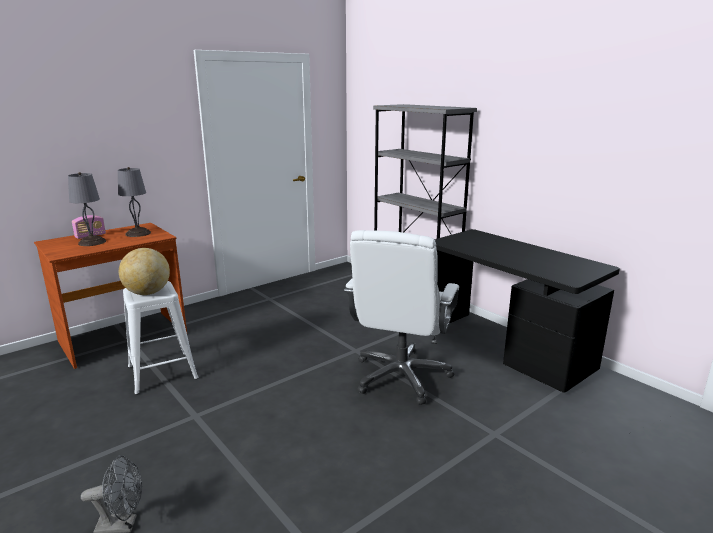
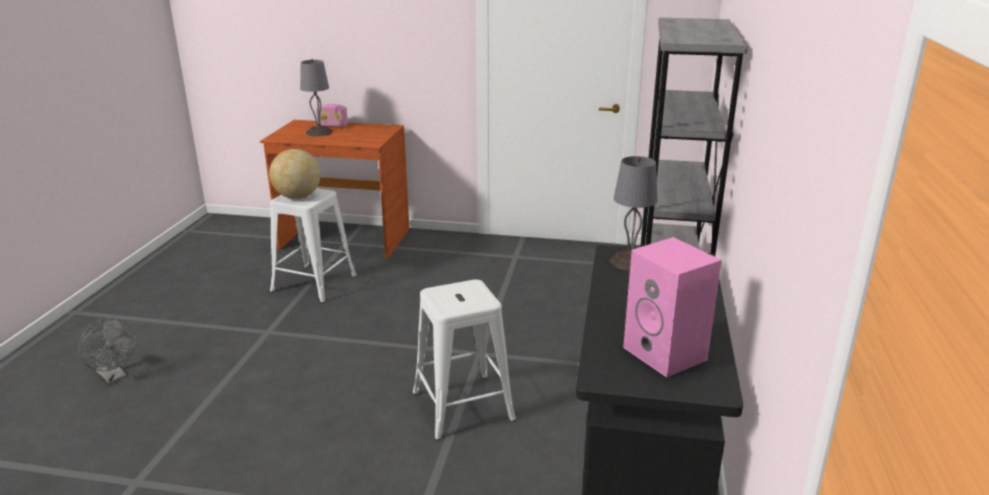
camera: 50 degrees right, 5 degrees up
(138, 233) = (365, 134): grey table lamp -> grey table lamp (629, 261)
(401, 376) = (462, 406): white office chair -> white stool
(561, 264) = (667, 354): none -> pink speaker

